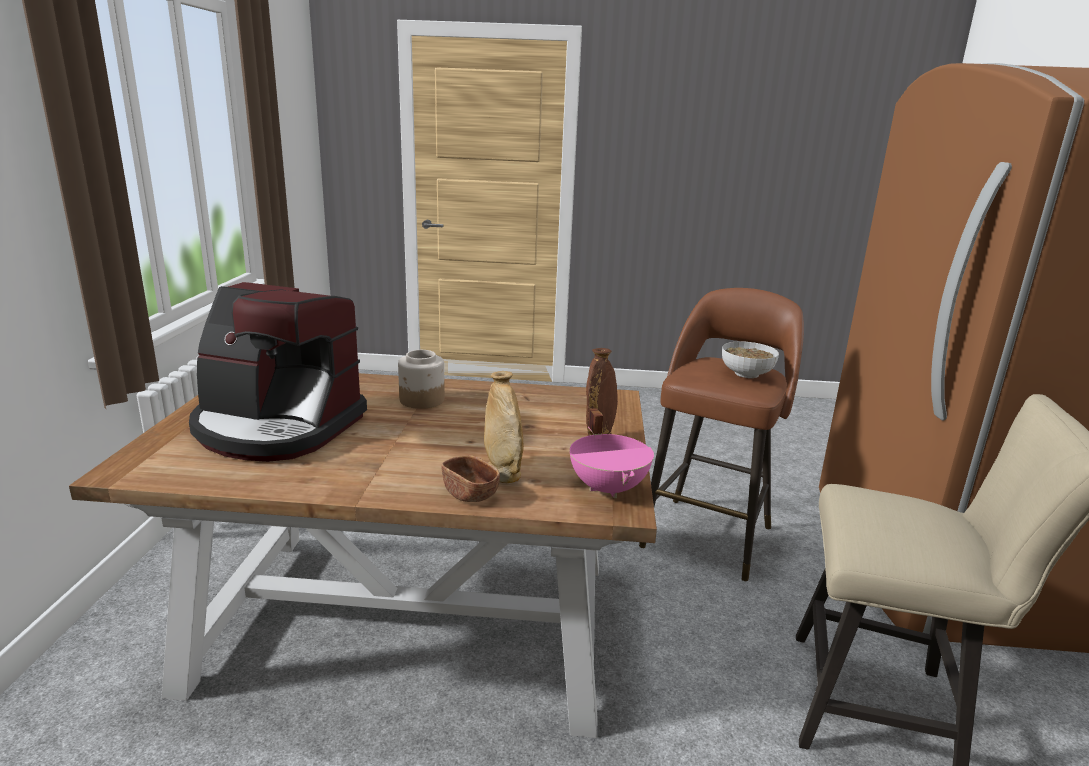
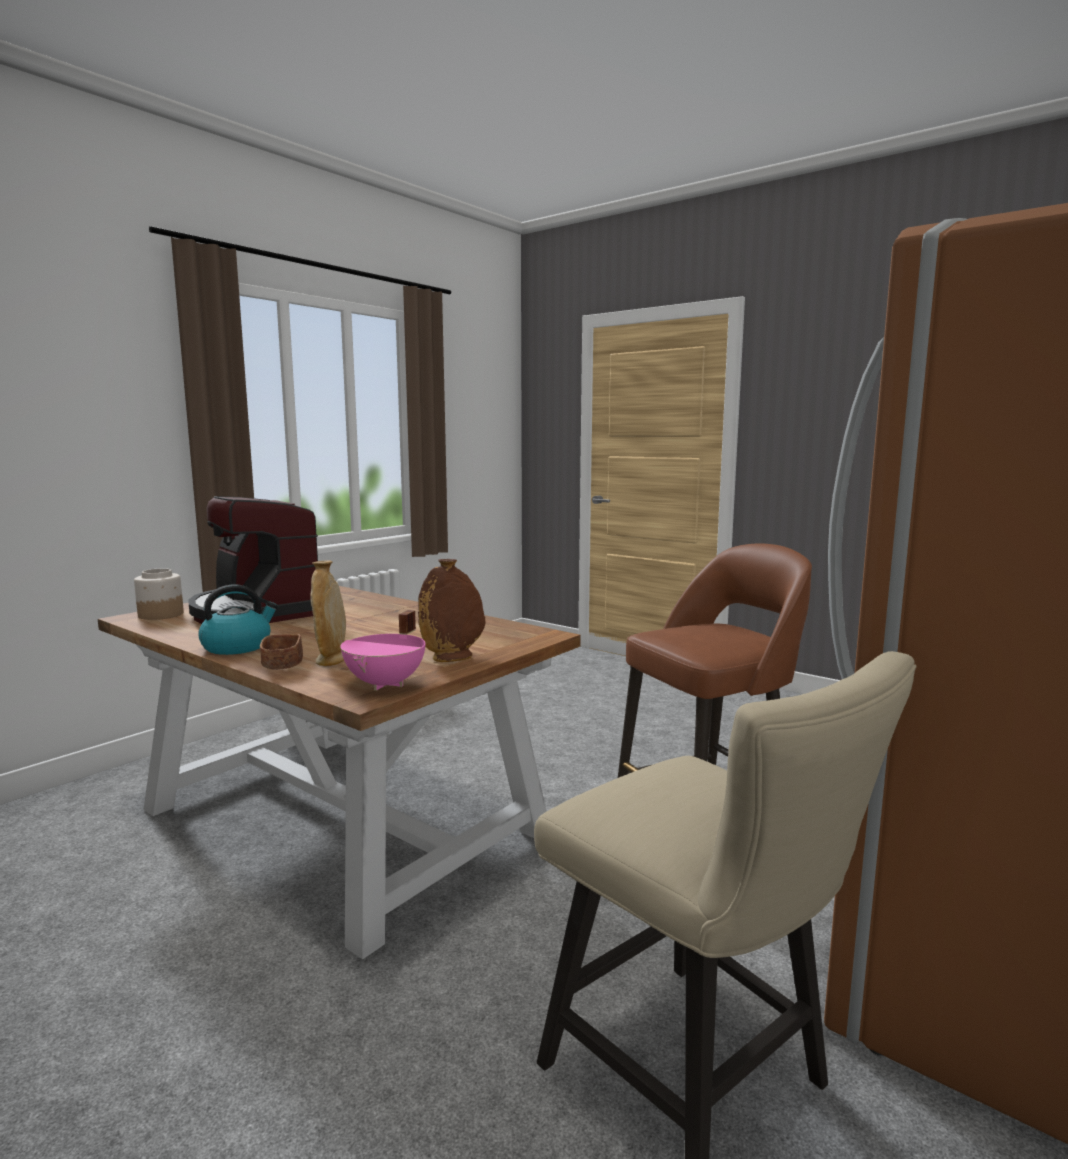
camera: 35 degrees right, 10 degrees down
(368, 482) = (237, 646): none -> kettle
(422, 400) = (382, 613): jar -> jar (160, 615)
(746, 373) = (726, 638): bowl -> none

